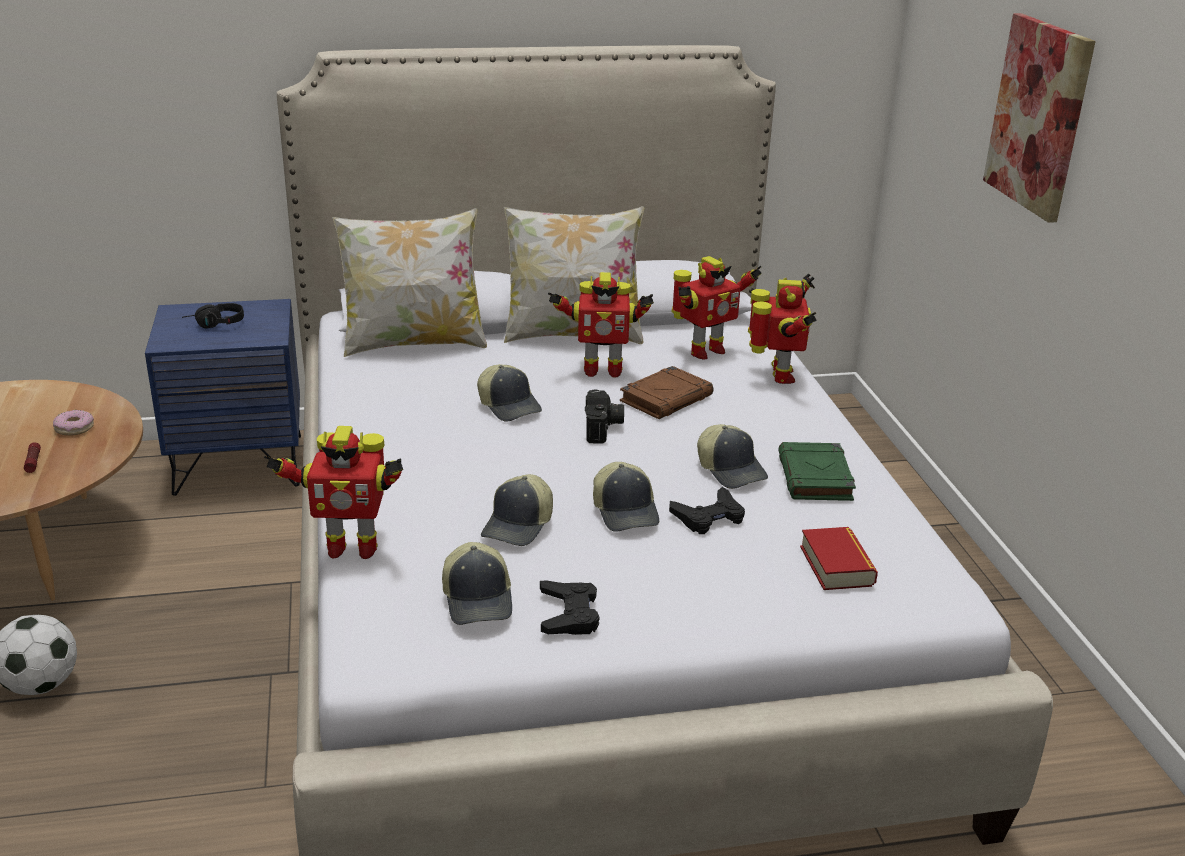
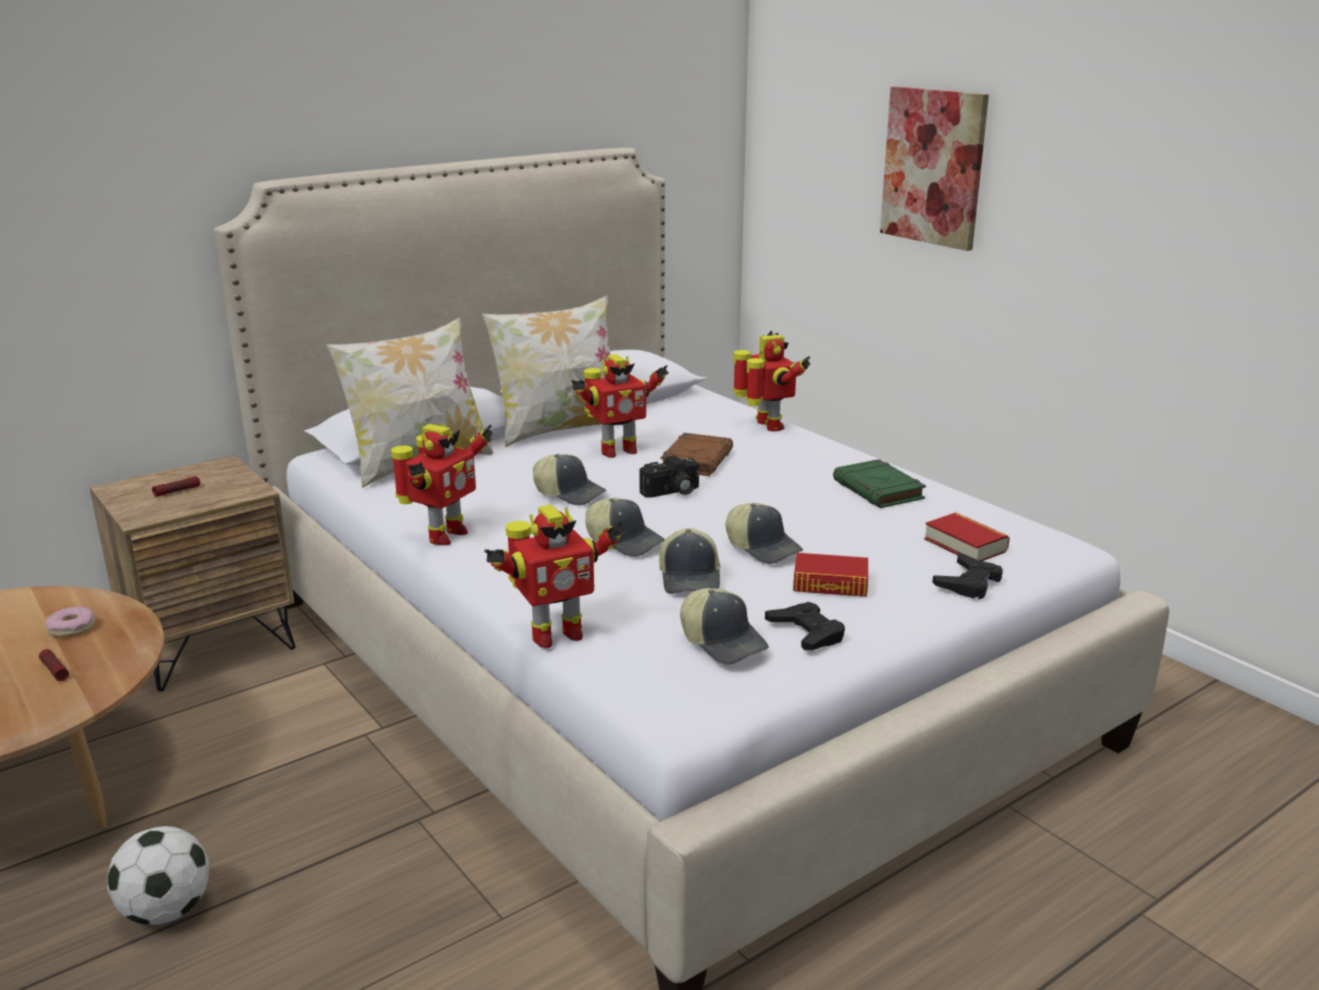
camera: 25 degrees left, 5 degrees down
(214, 324) = (177, 491): black headphones -> flashlight
(239, 464) = (210, 645): blue nightstand -> brown nightstand
(603, 428) = (672, 492): camera -> camera turned 90 degrees clockwise
(649, 569) = (830, 583): none -> book
(704, 351) = (687, 420): toy robot -> toy robot (443, 536)
(709, 517) = (831, 536): black game controller -> black game controller (968, 583)
(731, 470) = (809, 499): cap -> cap (625, 541)

